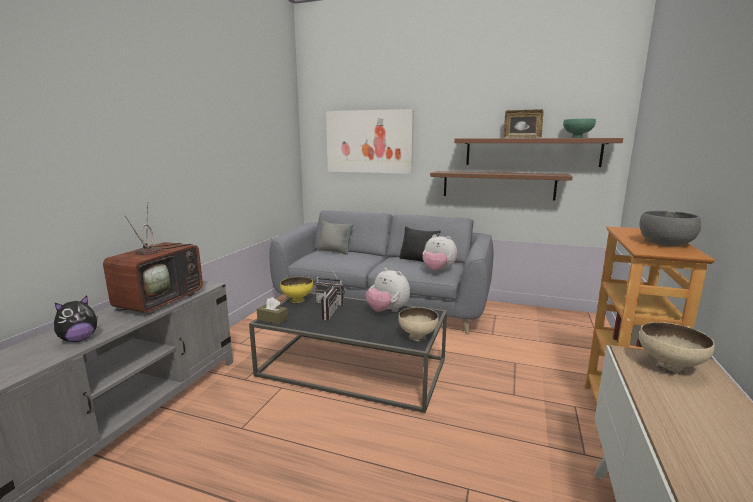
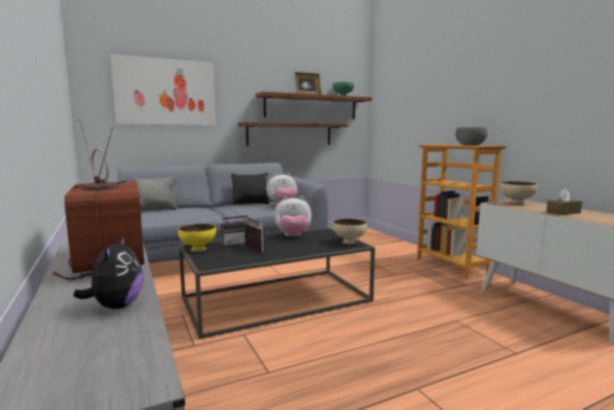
camera: 45 degrees left, 5 degrees down
(272, 319) = (212, 264): brown tissue box -> brown tissue box (563, 213)

